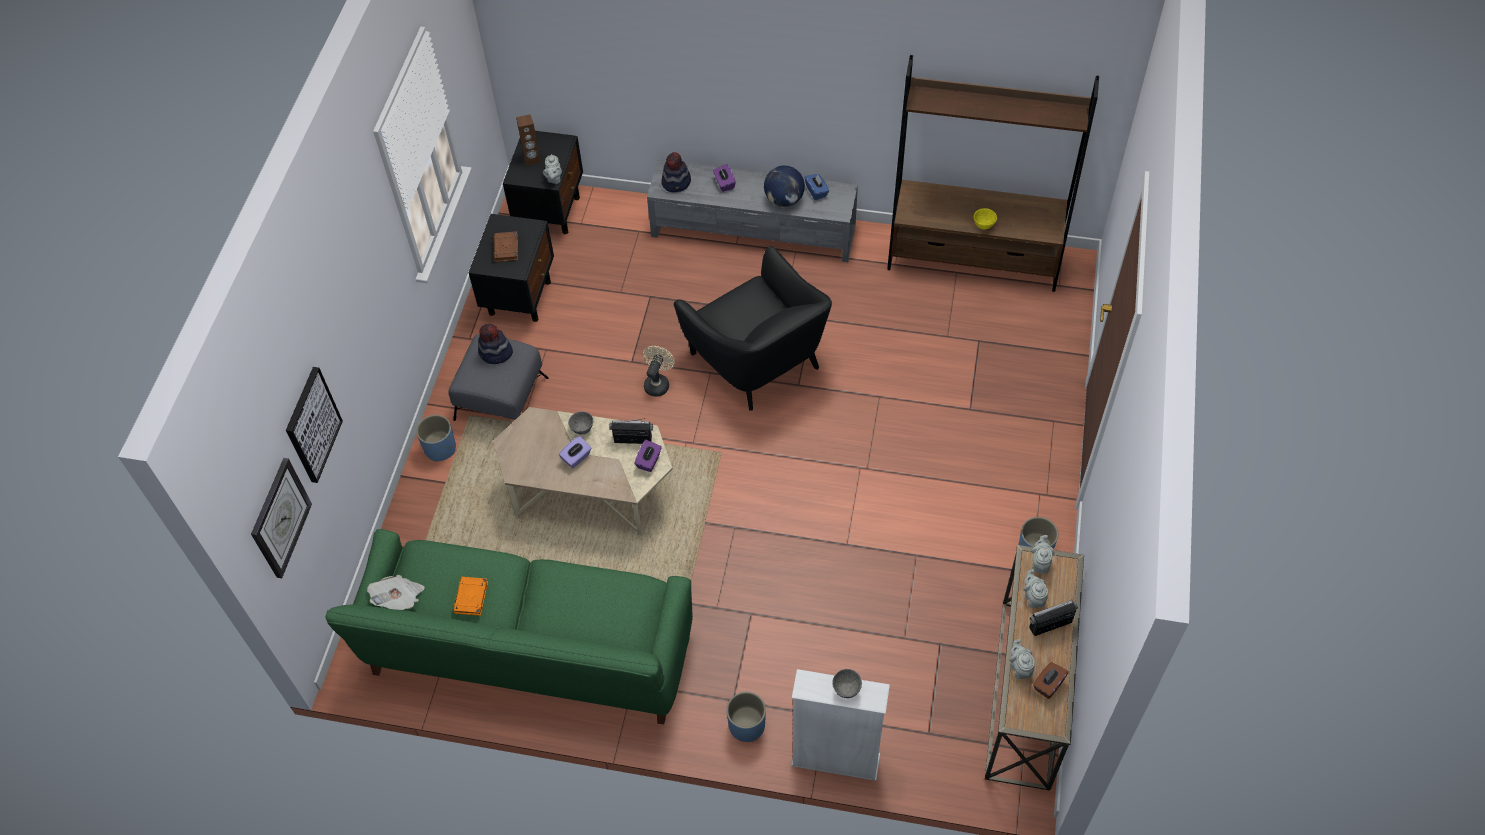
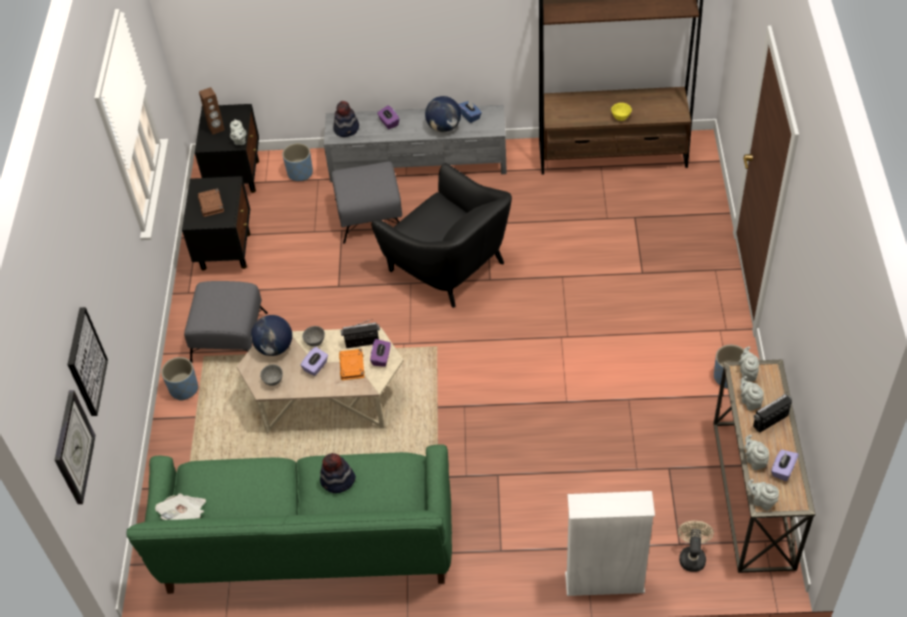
camera: 10 degrees left, 5 degrees down
(471, 598) = (251, 500): orange book -> orange book (352, 366)
(496, 353) = (220, 294): hat -> hat (337, 481)
(538, 427) = (275, 348): none -> globe
(658, 383) = (366, 299): beige fan -> beige fan (692, 556)
(685, 284) = (370, 215): none -> grey ottoman
(746, 726) = (518, 569): blue planter -> blue planter (300, 173)
(847, 690) = (616, 502): grey bowl -> grey bowl (274, 381)
(1015, 716) = (762, 501): none -> grey teapot
(1048, 684) = (782, 470): brown tissue box -> purple tissue box

